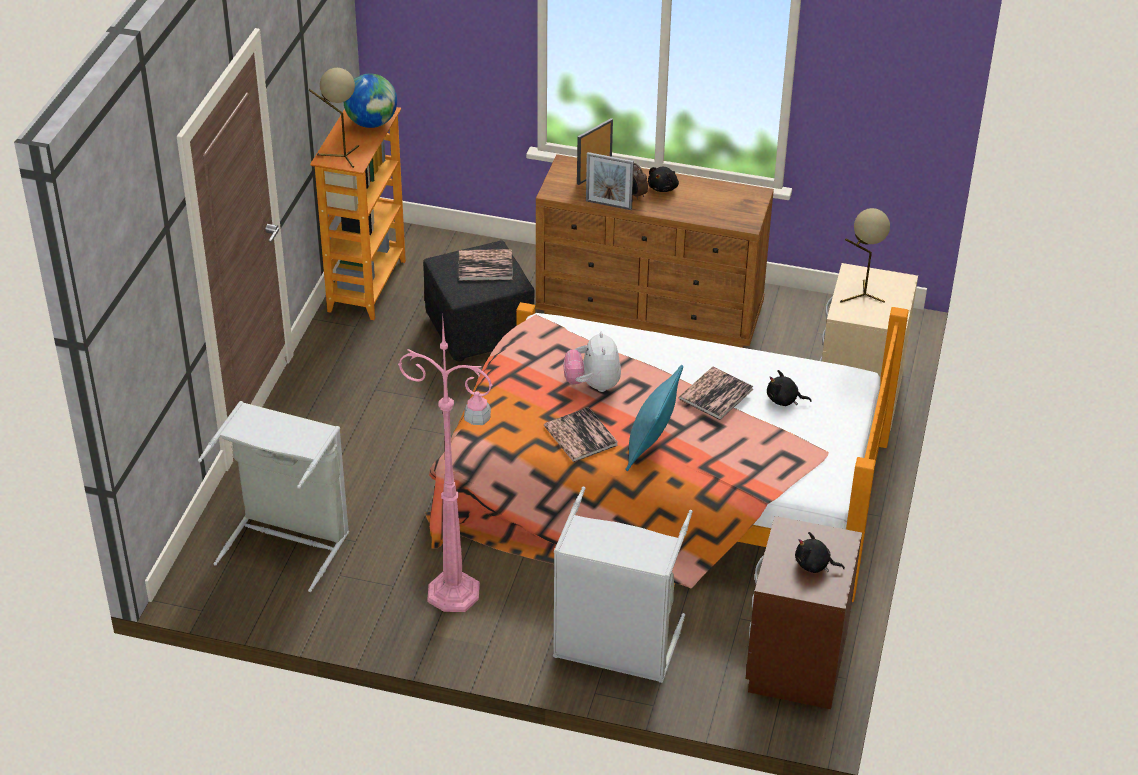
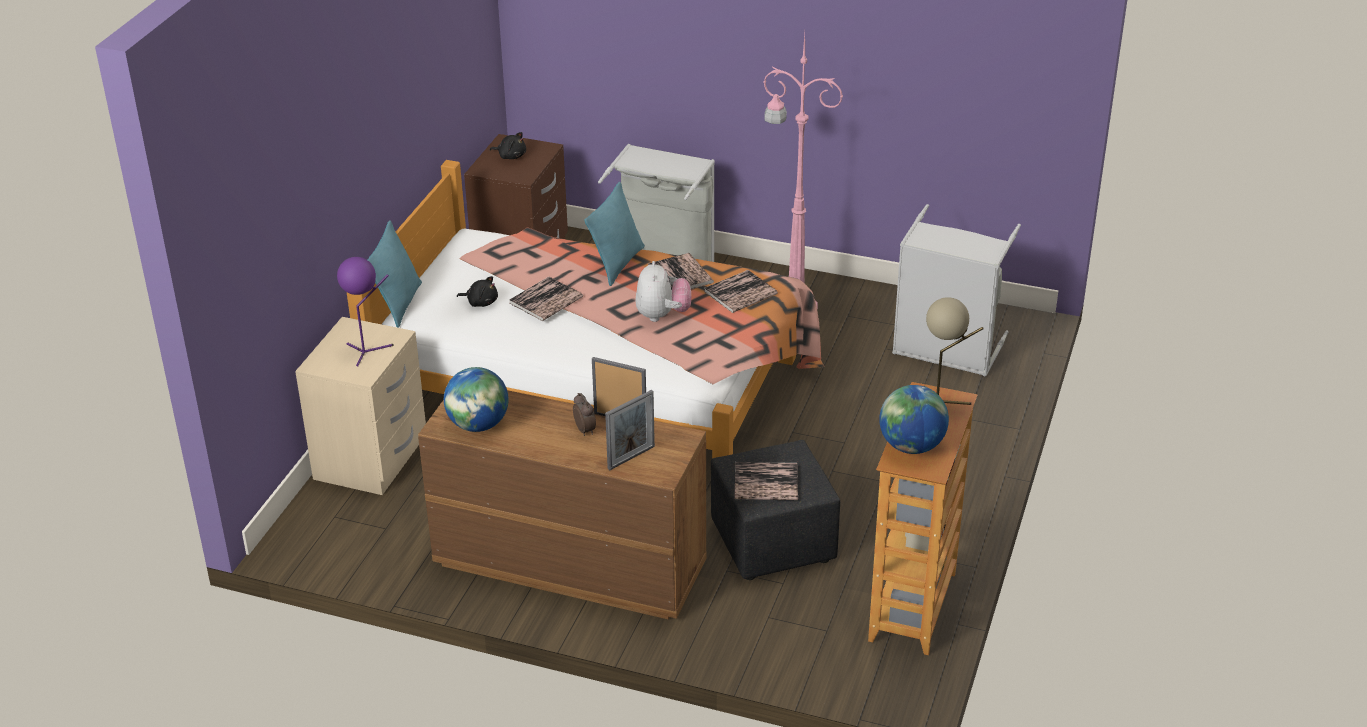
camera: 175 degrees left, 5 degrees down
(514, 415) = (740, 293): none -> book
(663, 187) = (550, 438): black plush toy -> none
(726, 196) = (478, 425): none -> globe
(861, 295) = (367, 351): beige table lamp -> purple table lamp
(868, 397) = (399, 304): none -> turquoise pillow

